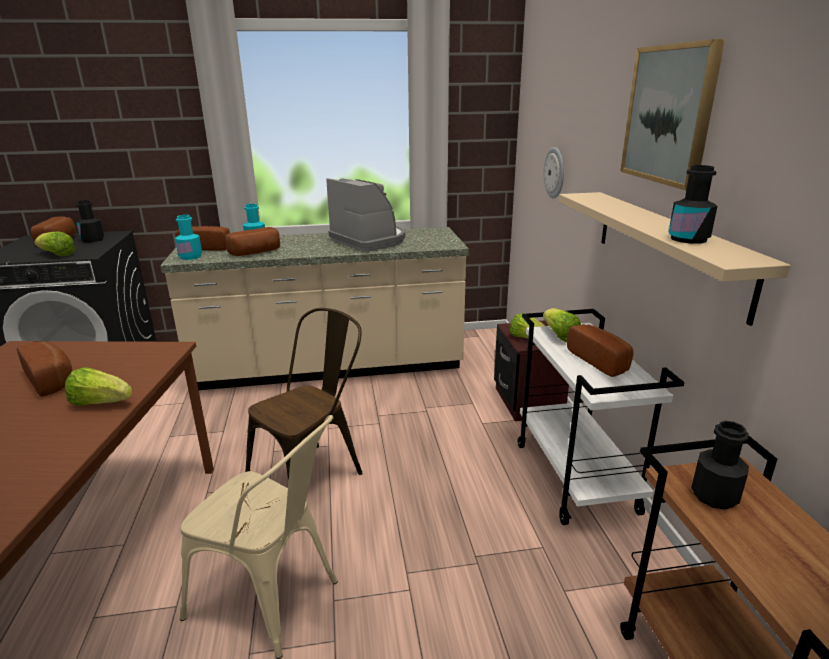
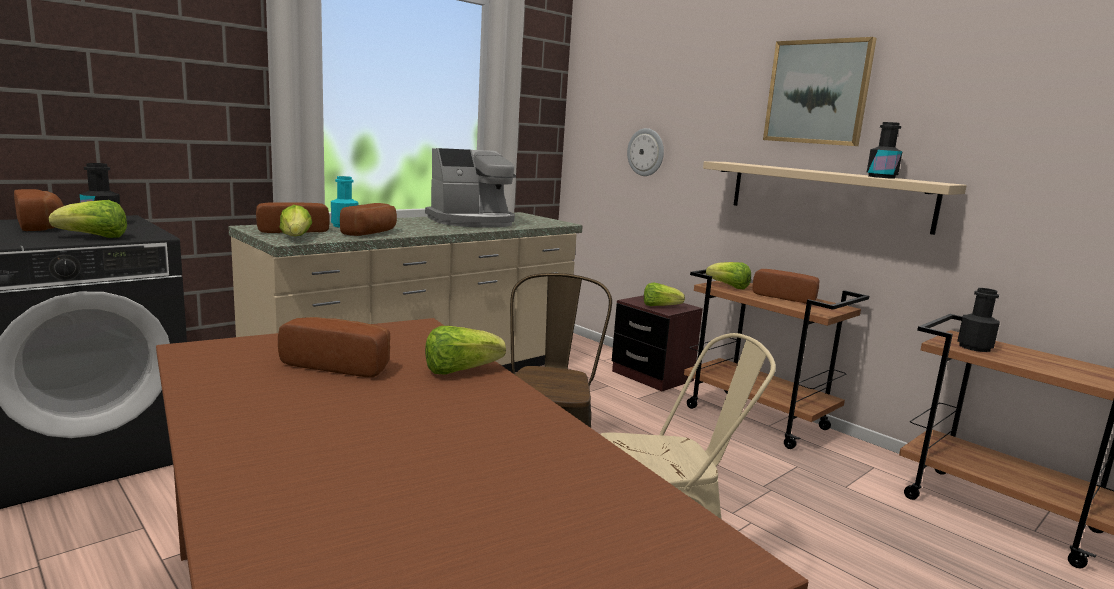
camera: 35 degrees left, 10 degrees down
(190, 257) = (296, 238): turquoise bottle -> lettuce
(369, 240) = (472, 222): coffee machine -> coffee machine turned 135 degrees clockwise
(576, 478) = (758, 418): white cart -> brown cart

